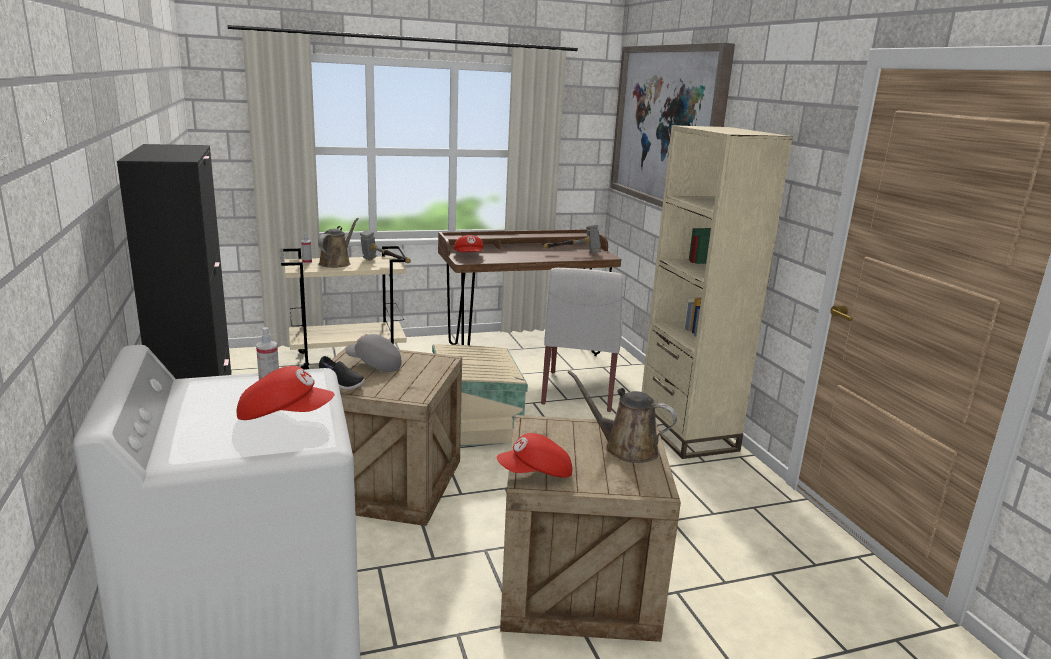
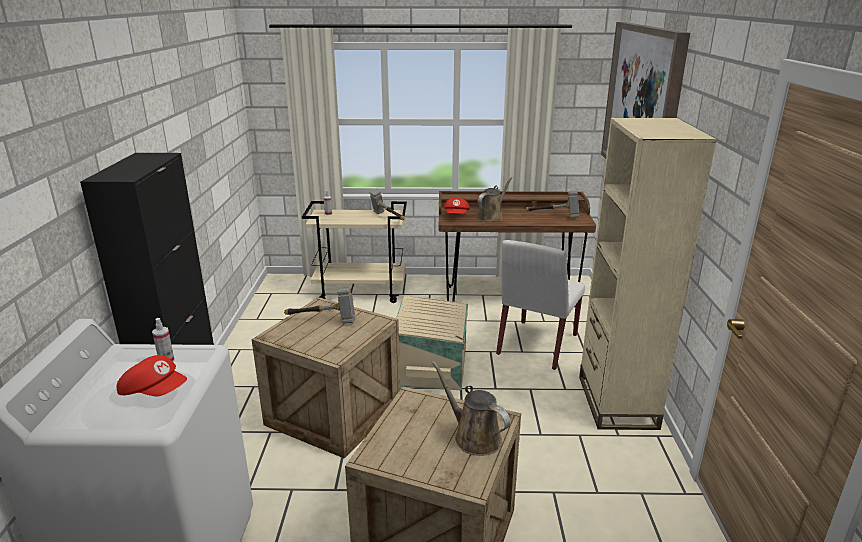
camera: 20 degrees right, 5 degrees up
(336, 263) = (350, 215): brown watering can -> brown watering can (491, 216)
(341, 384) = (287, 337): black shoe -> none
(373, 365) = (323, 321): grey cap -> hammer
(536, 474) = (379, 451): red cap -> none

